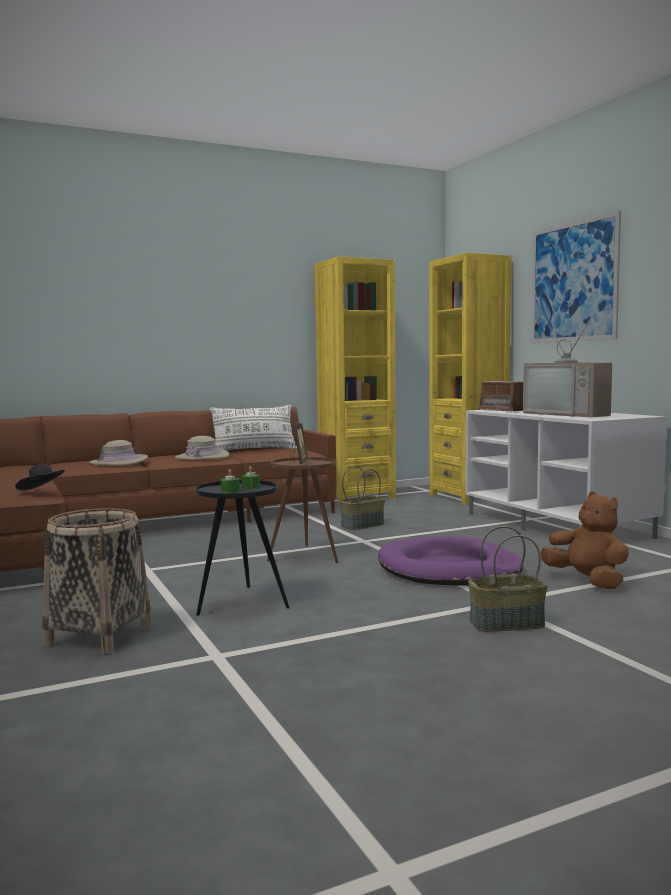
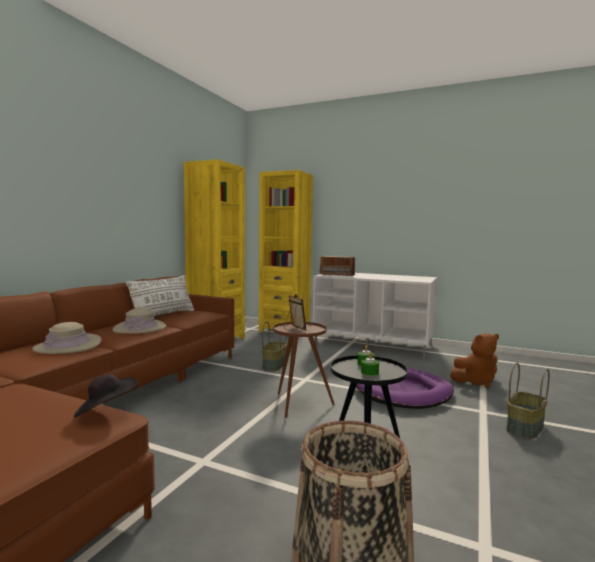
camera: 40 degrees left, 0 degrees up
(569, 414) = (388, 277): television -> none
(573, 282) = (364, 196): picture -> none
(587, 581) = (475, 382): brown plush toy -> brown plush toy turned 150 degrees clockwise

